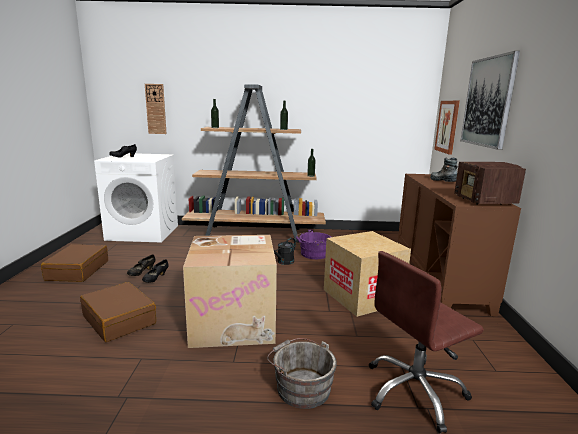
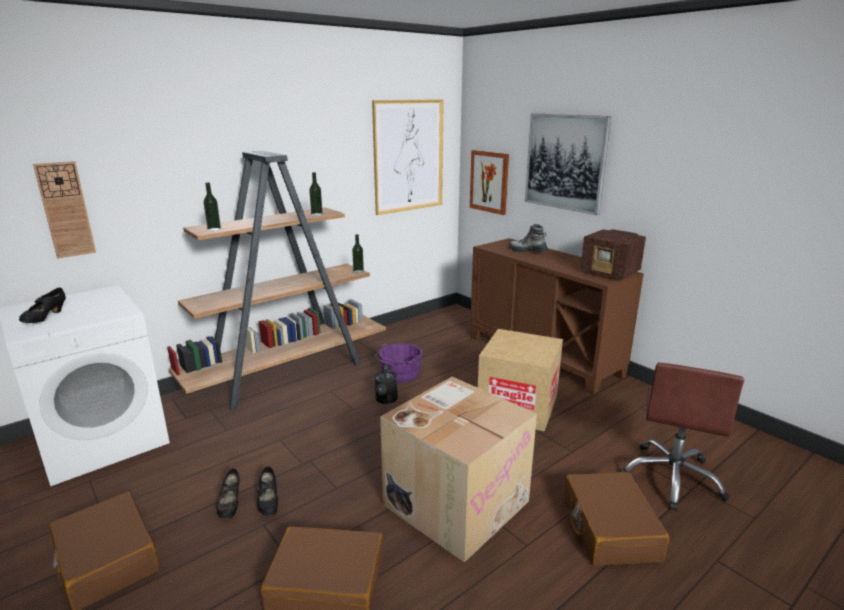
camera: 40 degrees left, 5 degrees up
(301, 386) = (609, 529): grey bucket -> brown suitcase
(383, 102) = (408, 156): none -> picture

